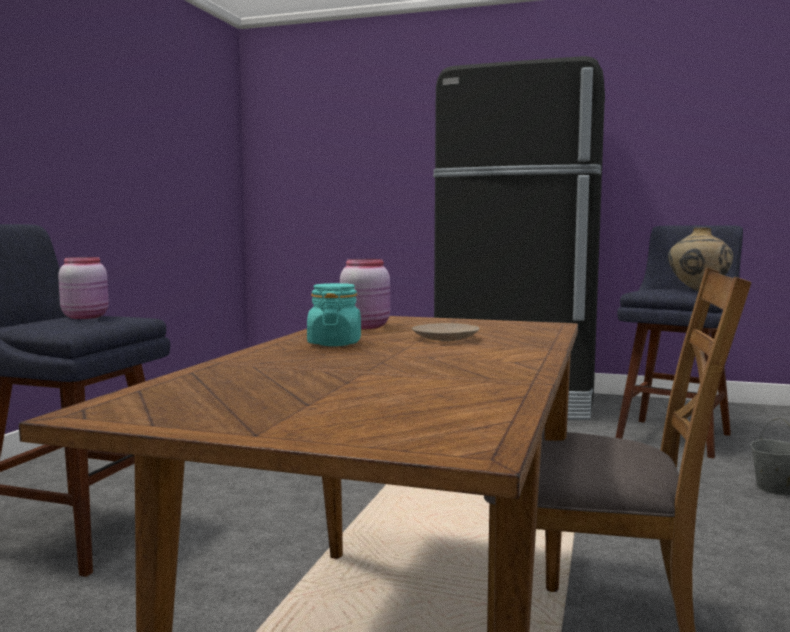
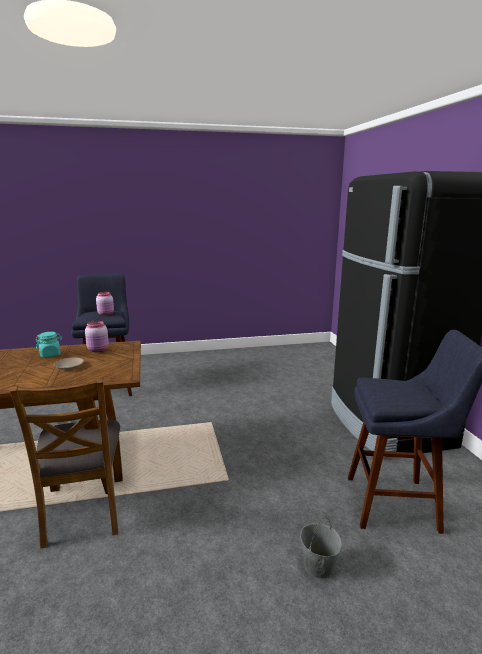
camera: 60 degrees right, 10 degrees up
(697, 290) = (397, 397): beige vase -> none

